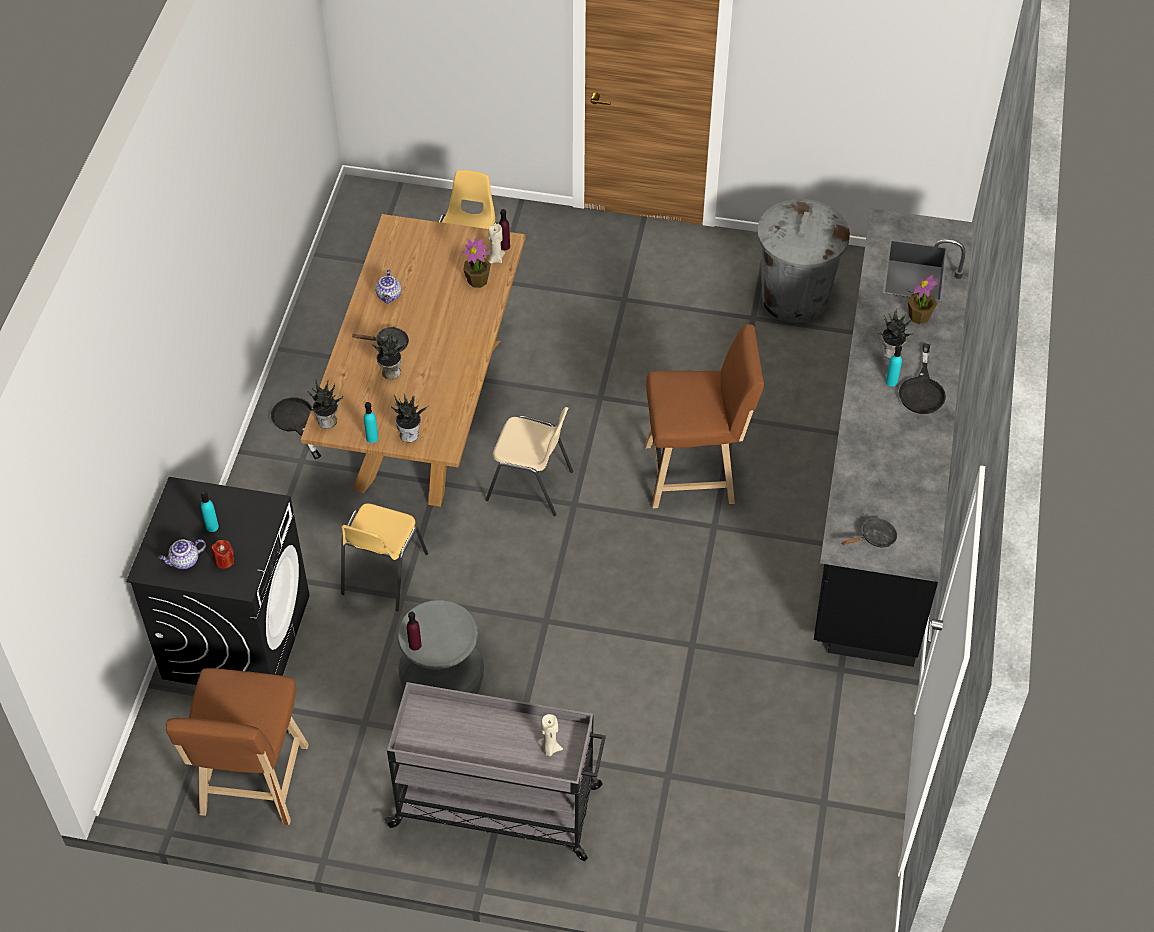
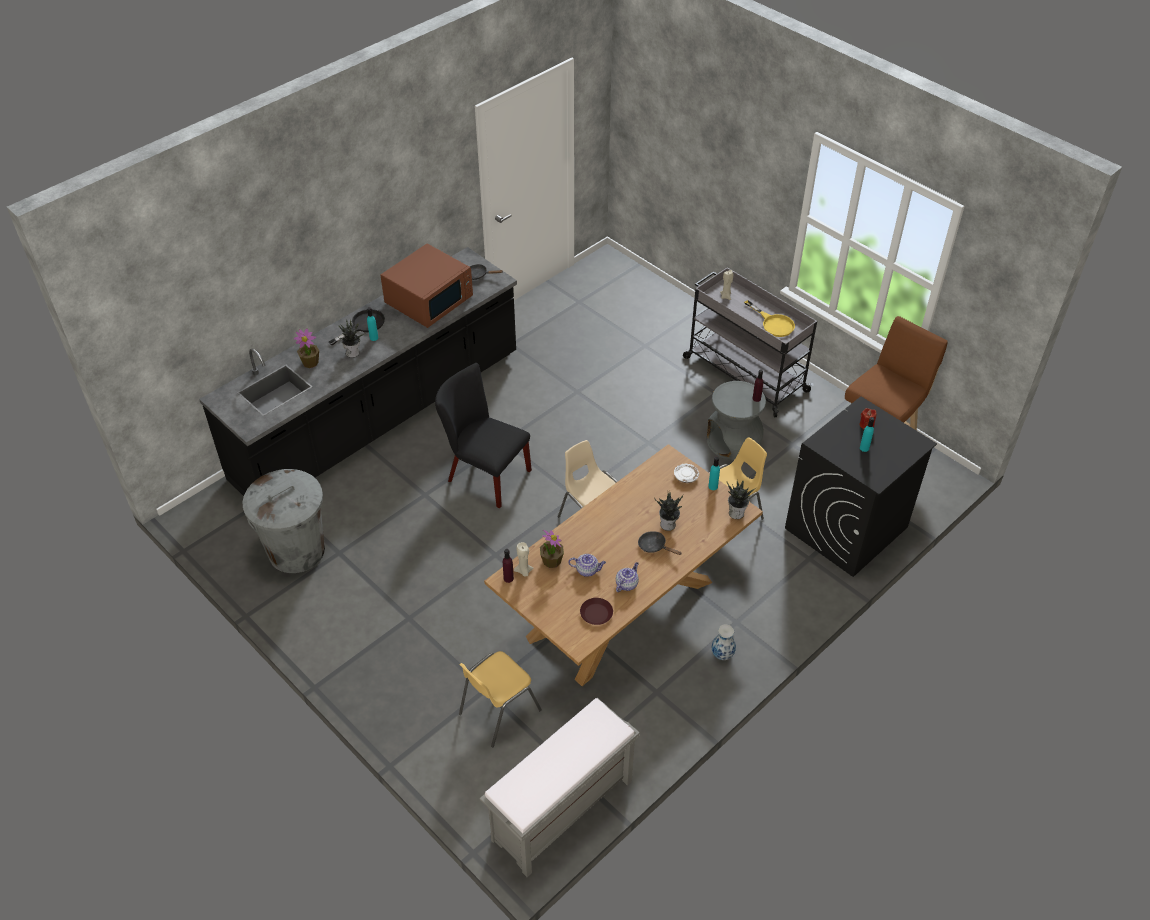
camera: 145 degrees left, 5 degrees down
(184, 561) = (893, 436): teapot -> teapot (587, 570)
(296, 422) = (722, 655): black frying pan -> vase
(354, 232) = (561, 812): none -> grey bench
(398, 258) = (596, 613): none -> brown plate
(409, 434) = (686, 476): potted plant -> white plate
(451, 734) = (773, 323): none -> yellow frying pan
(696, 474) = (484, 474): brown stool -> black chair
(891, 467) = (429, 299): none -> brown microwave

